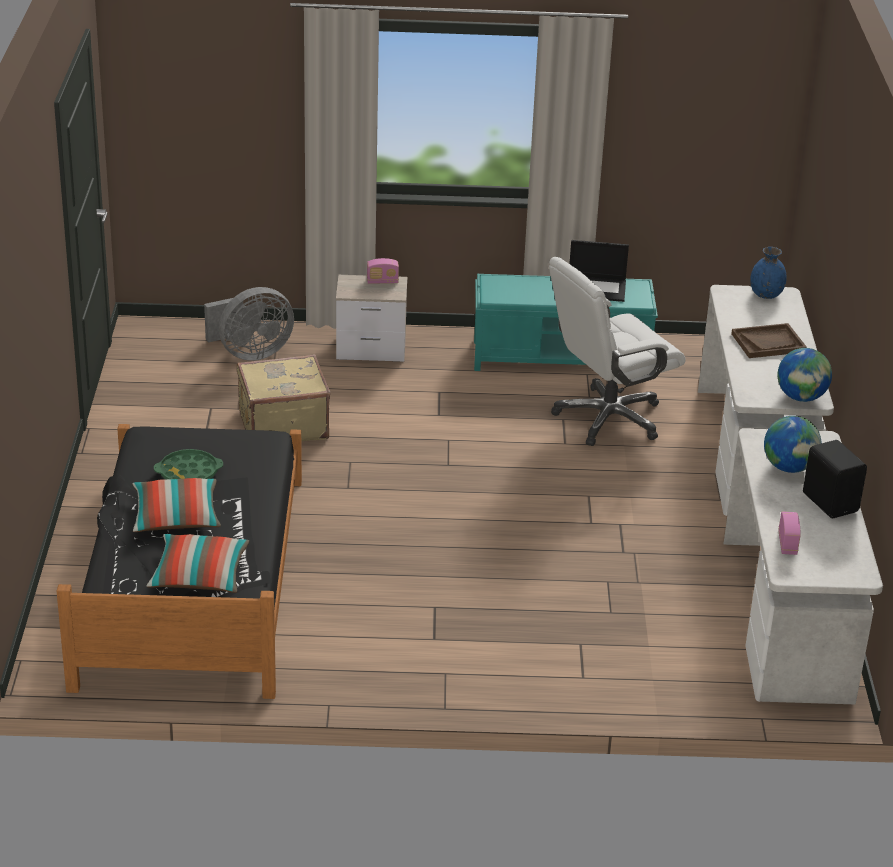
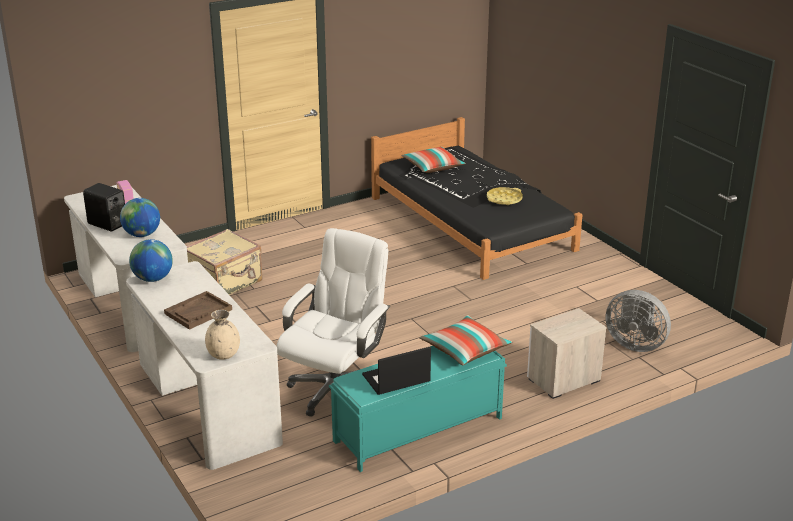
camera: 150 degrees right, 5 degrees down
(176, 517) = (479, 183): pillow -> pillow (465, 350)
(189, 472) = (504, 199): green tray -> yellow tray
(250, 353) = (635, 344): grey fan -> grey fan turned 90 degrees counterclockwise
(282, 424) = (541, 306): beige suitcase -> beige suitcase (225, 283)
(382, 281) = (567, 332): radio -> none
(765, 295) = (224, 355): blue vase -> beige vase

